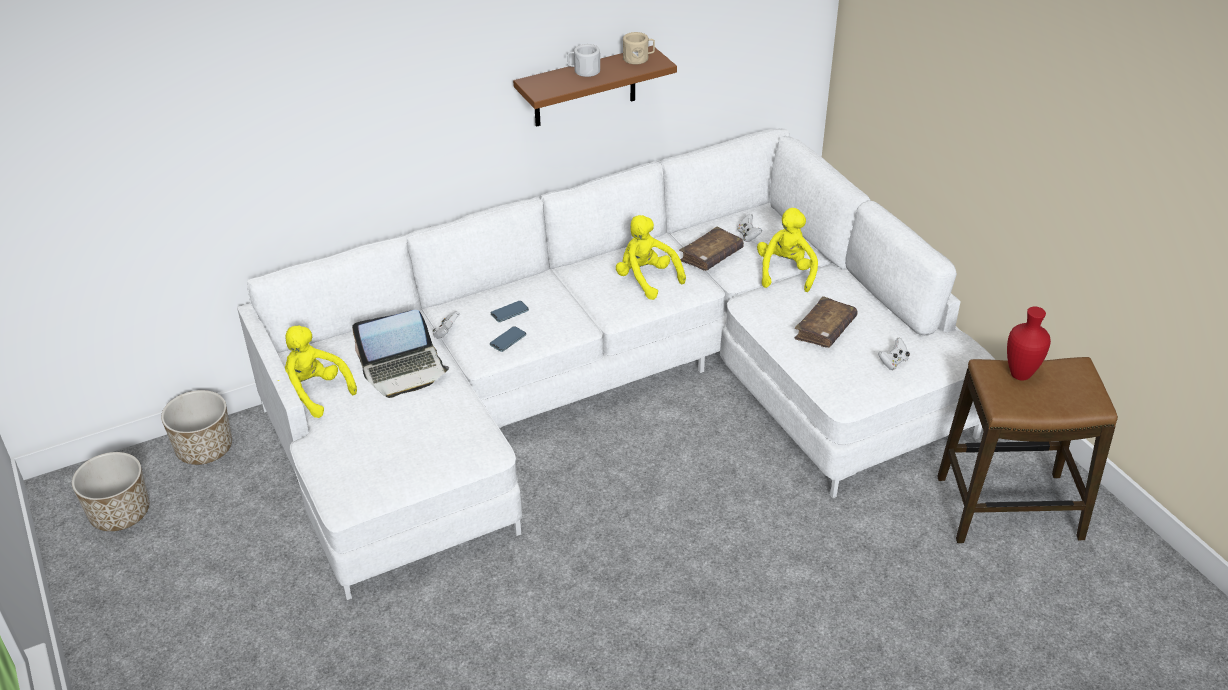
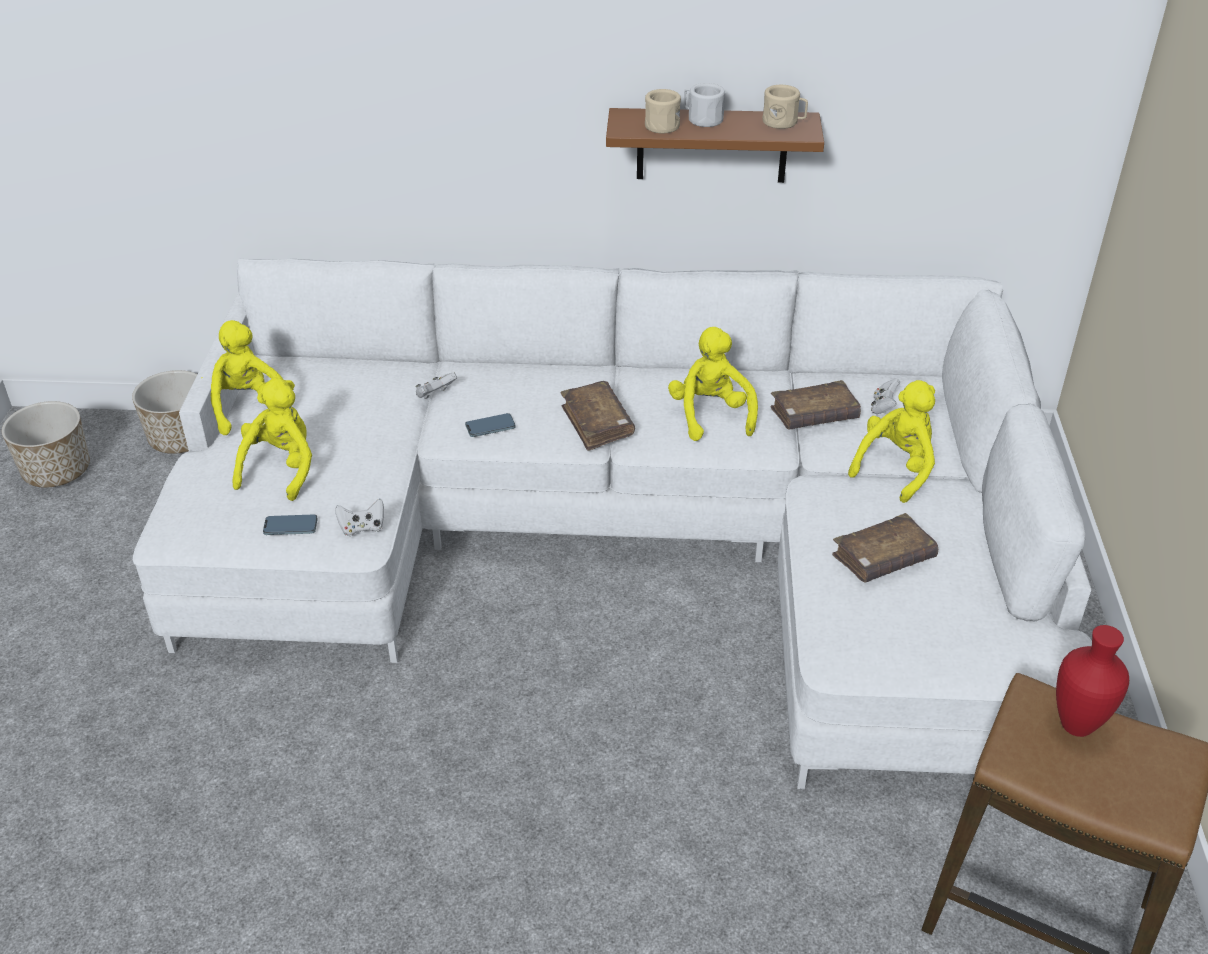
camera: 30 degrees right, 0 degrees up
(385, 424) = (281, 469): none -> yellow plush toy
(404, 370) = (354, 419): laptop -> none
(509, 313) = (520, 397): phone -> phone (291, 527)
(563, 82) = (663, 124): none -> beige mug
(578, 311) = (597, 423): none -> brown book
(893, 362) = (942, 637): white game controller -> white game controller (362, 528)

